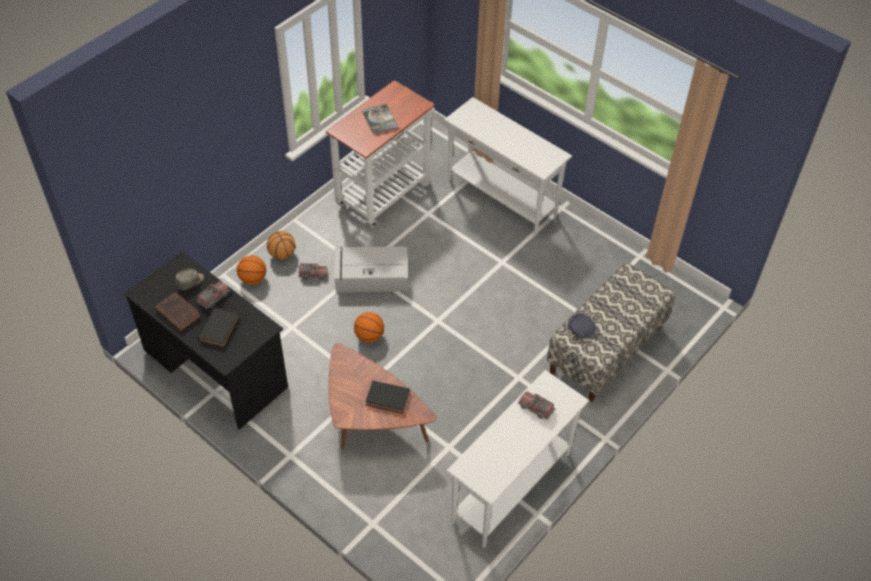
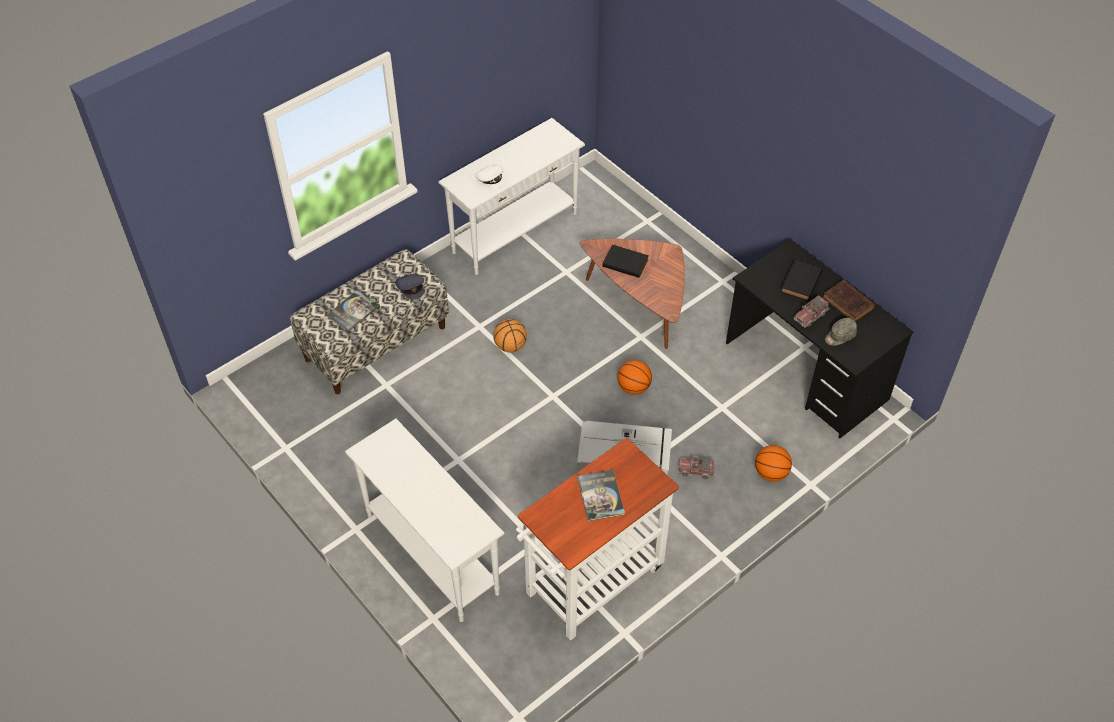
camera: 170 degrees left, 0 degrees up
(282, 254) = (735, 503): basketball -> basketball (510, 345)
(536, 408) = (490, 179): toy truck -> white cap
(622, 301) = (353, 311): none -> book

